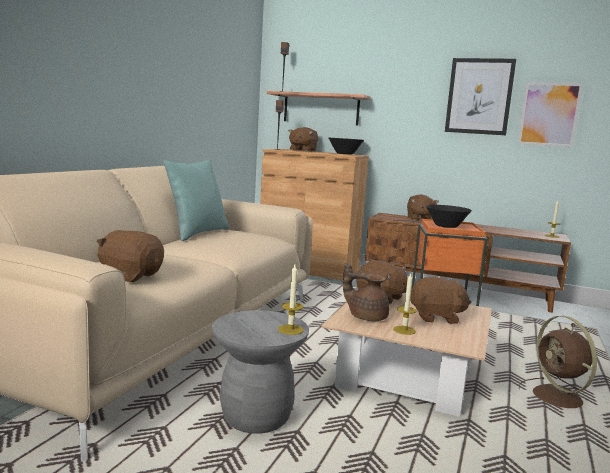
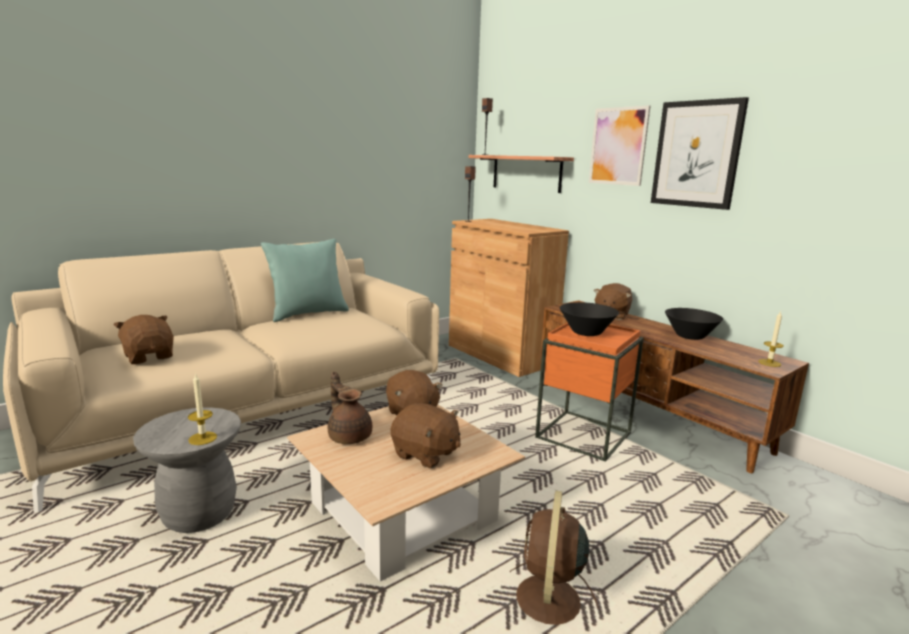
camera: 30 degrees right, 5 degrees up
(302, 150) = (500, 222): brown plush toy -> none
(344, 154) = (539, 227): black bowl -> black bowl (689, 336)
(404, 330) = (355, 462): candle -> none
(549, 114) = (793, 179): picture -> picture (618, 146)

